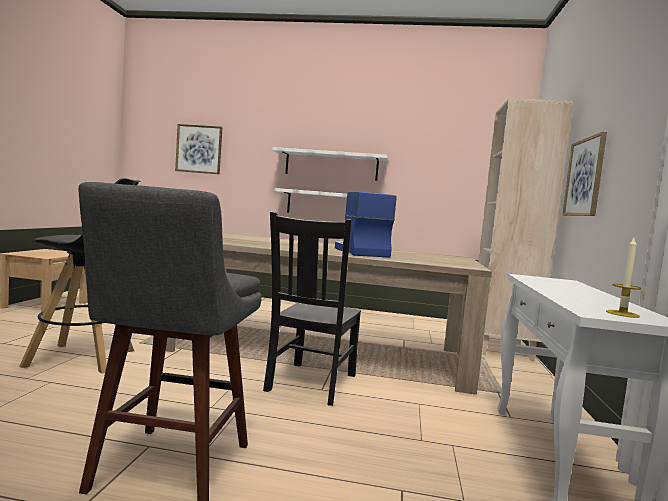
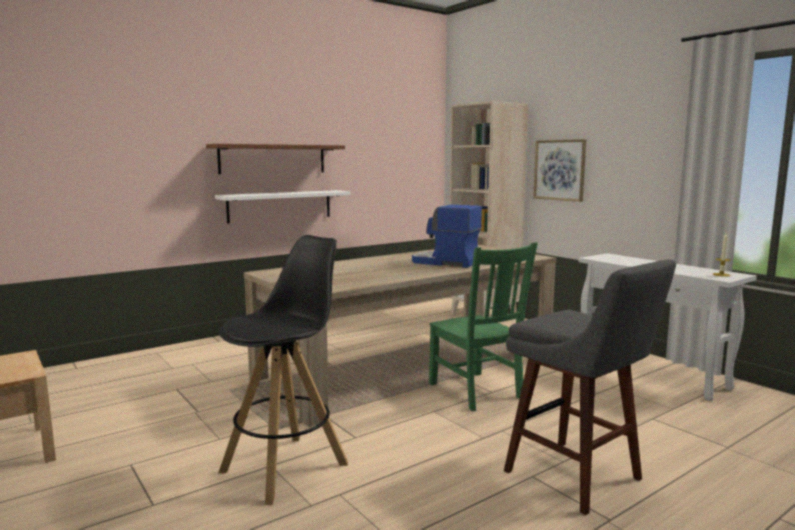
camera: 45 degrees left, 5 degrees up
(199, 149) = (80, 149): picture -> none
(310, 384) = (477, 392): black chair -> green chair
(331, 165) = (273, 159): white shelf -> brown shelf

